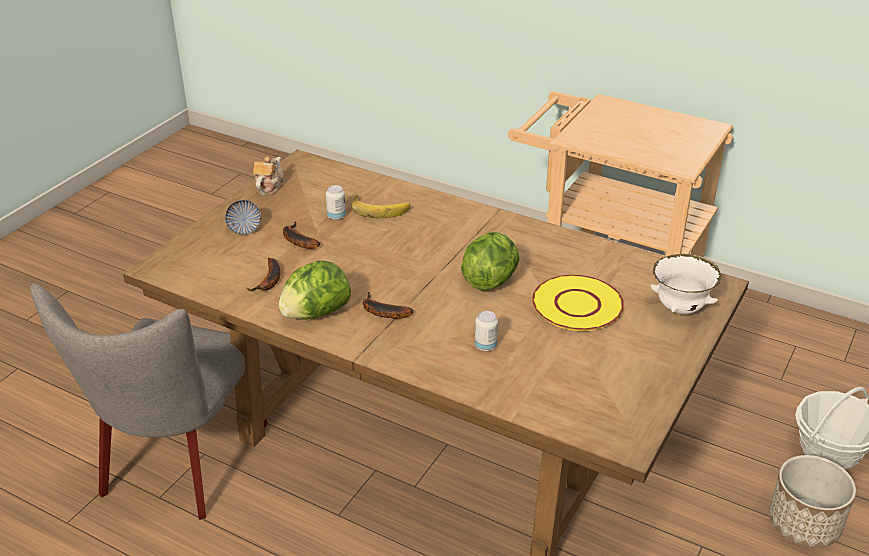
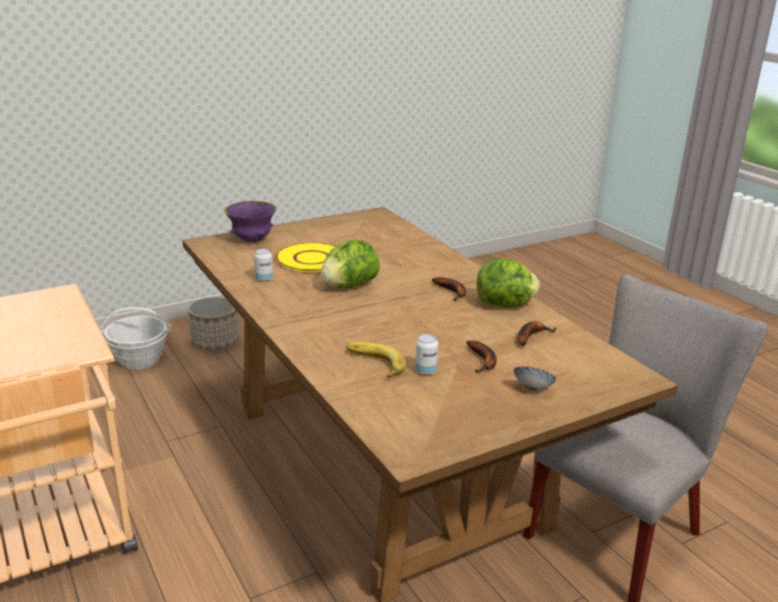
camera: 150 degrees left, 10 degrees down
(269, 187) = (476, 431): teapot -> none
(485, 346) = (401, 259): can -> can (264, 279)
(681, 309) = (252, 240): white bowl -> purple bowl

